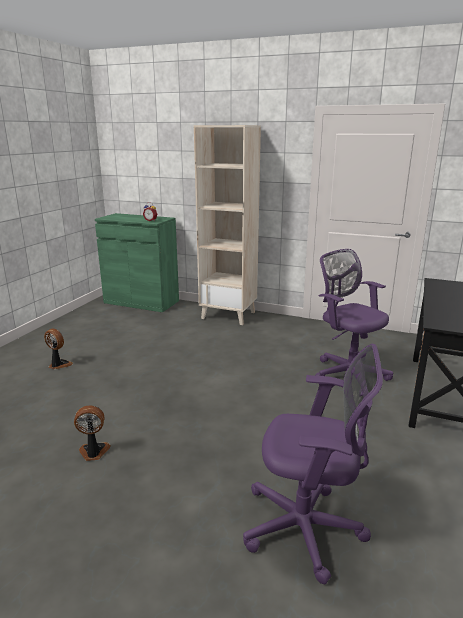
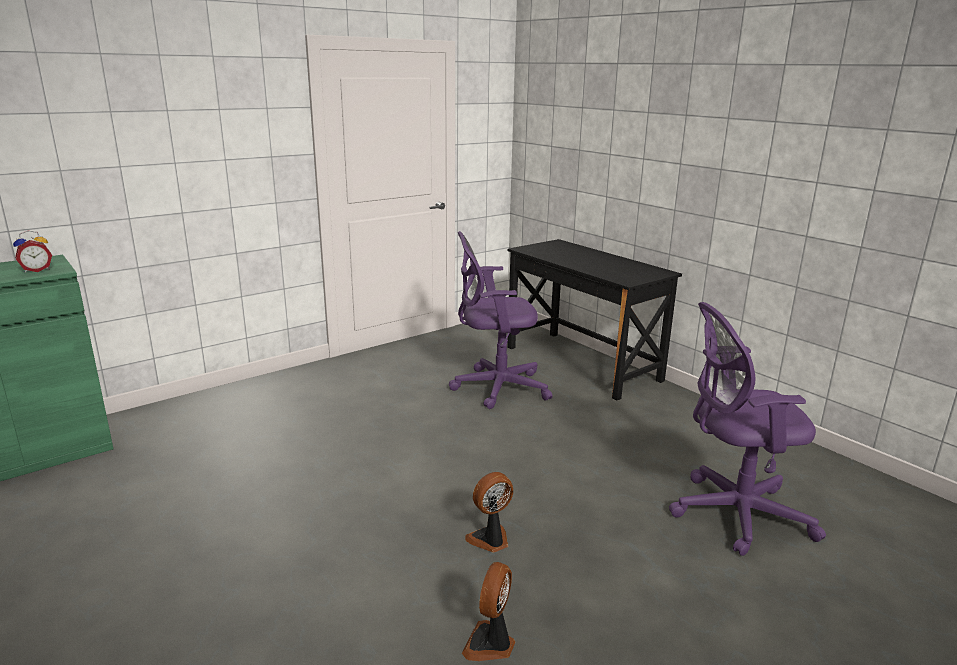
camera: 60 degrees left, 0 degrees up
(59, 365) = (131, 631): fan -> fan (490, 540)
(229, 315) = (234, 399): beige bookcase -> none
(307, 529) = (733, 514): purple office chair -> purple office chair turned 135 degrees counterclockwise

